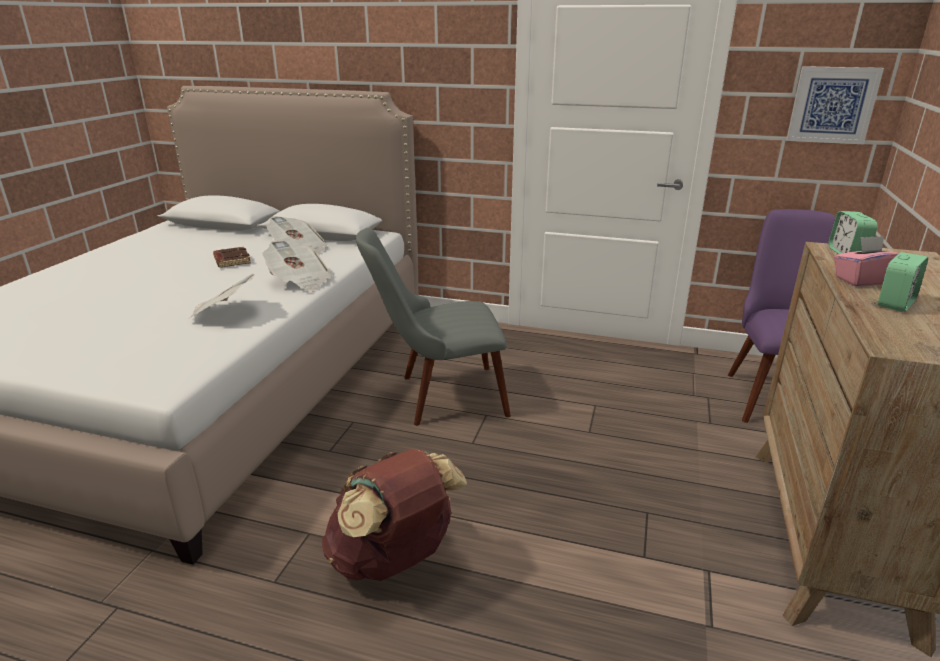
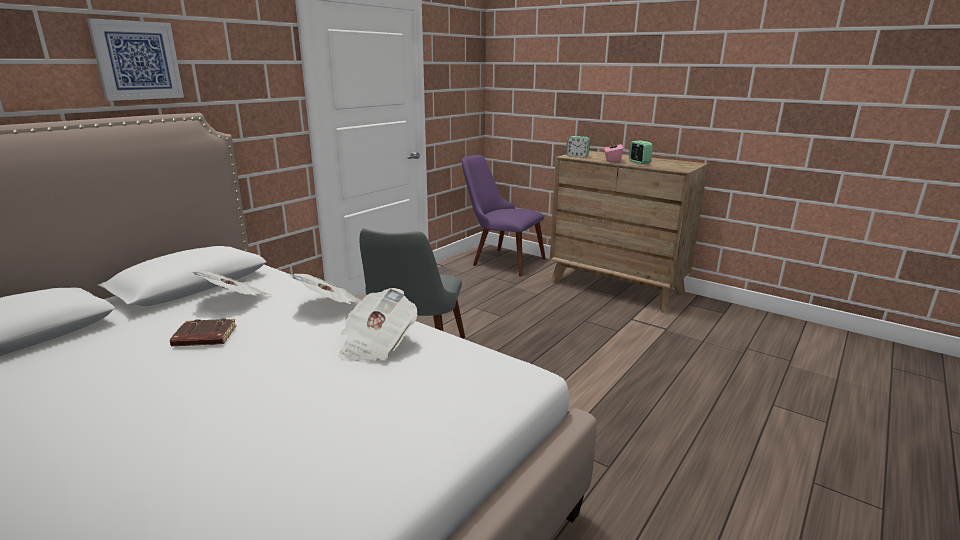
camera: 70 degrees left, 5 degrees down
(394, 559) = (599, 409): brown backpack -> none
(832, 105) = (465, 94): picture -> picture (137, 60)

